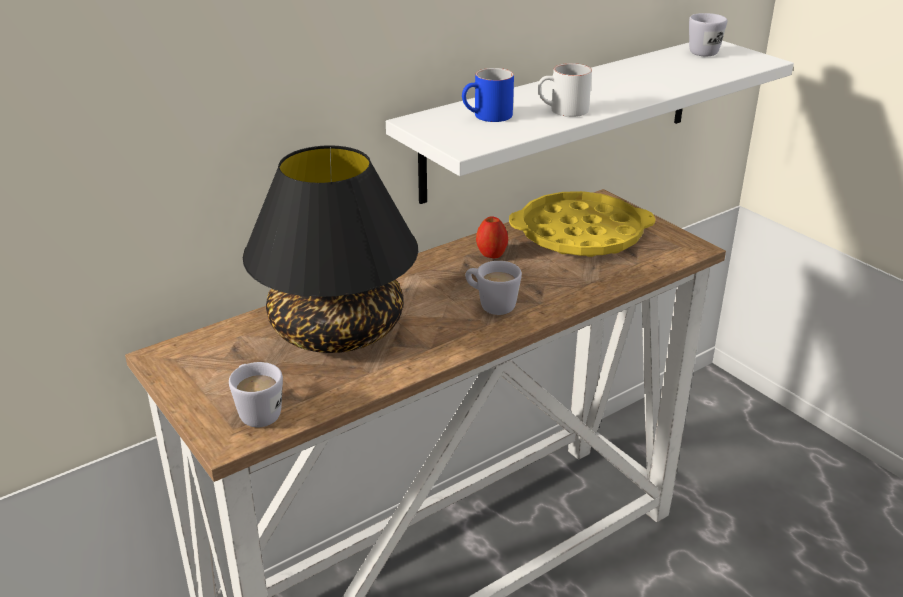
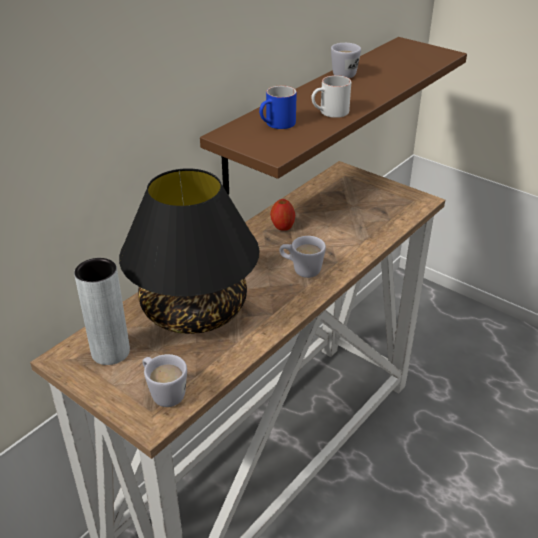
camera: 15 degrees left, 5 degrees up
(218, 358) = (110, 352): none -> grey vase
(563, 117) = (312, 112): white shelf -> brown shelf
(580, 234) = (339, 201): yellow tray -> none
(705, 51) = (402, 50): white mug -> white mug (345, 73)

